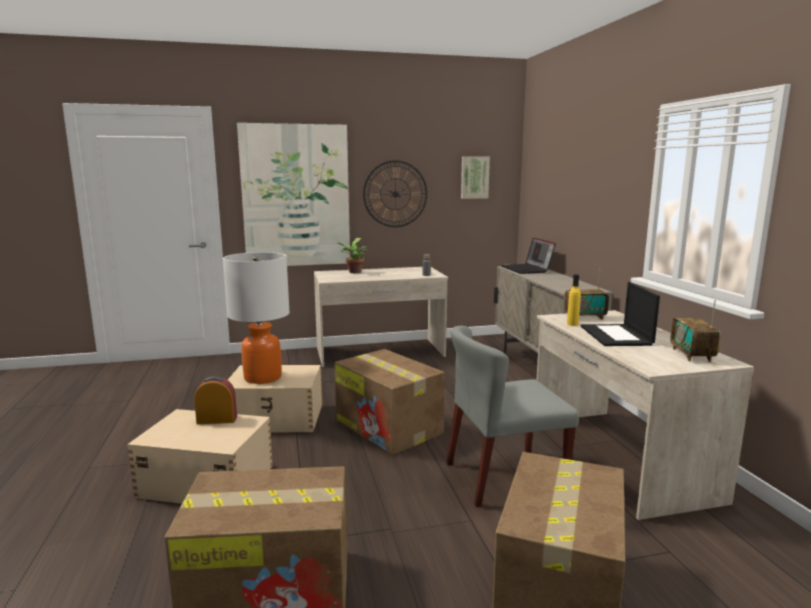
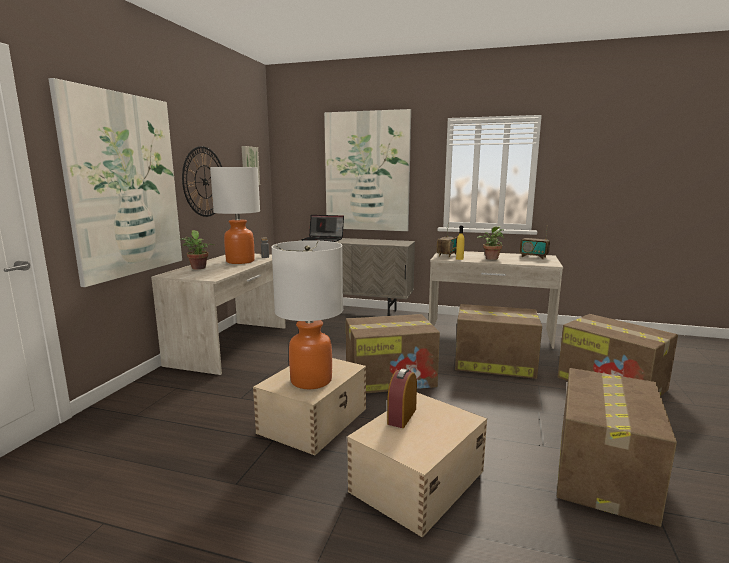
camera: 60 degrees left, 0 degrees up
(396, 274) = (240, 261): none -> table lamp
(503, 477) = (493, 363): grey chair -> cardboard box
(582, 187) = (367, 172): none -> picture
(616, 336) = (491, 258): laptop -> potted plant

